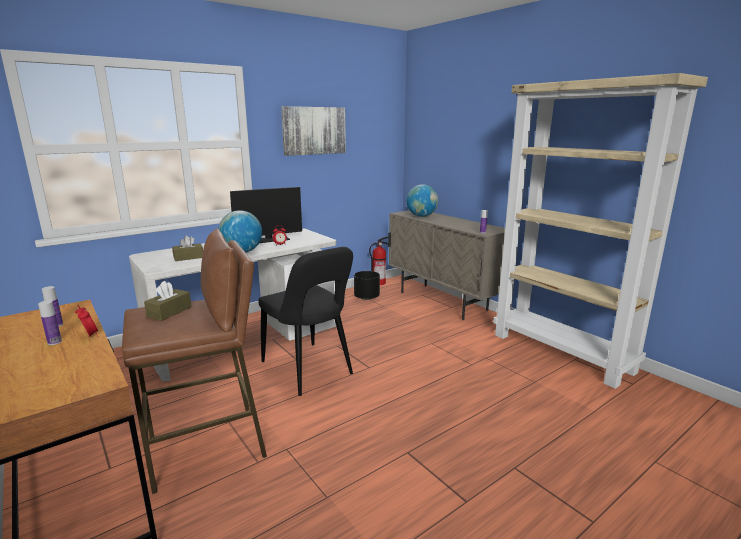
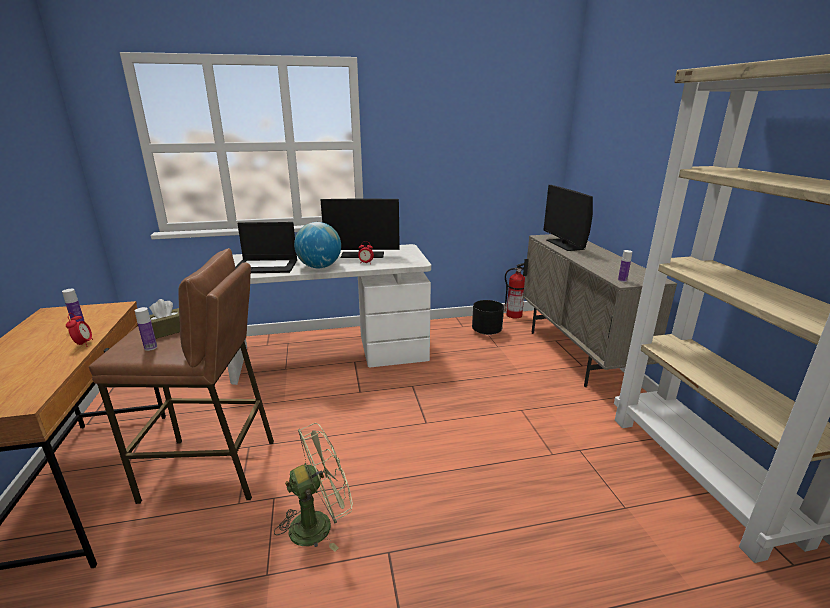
camera: 25 degrees right, 5 degrees up
(54, 342) = (54, 344): bottle -> bottle (150, 347)
(188, 257) = (266, 266): brown tissue box -> laptop
(309, 370) = (362, 408): black chair -> none
(314, 130) = (442, 131): picture -> none
(340, 452) = (319, 523): none -> green fan
(421, 216) = (564, 244): globe -> monitor

